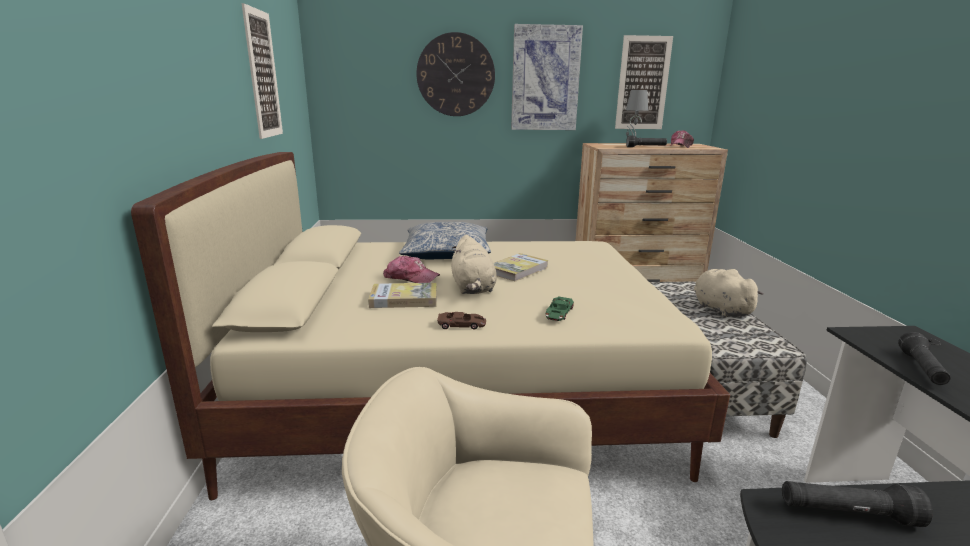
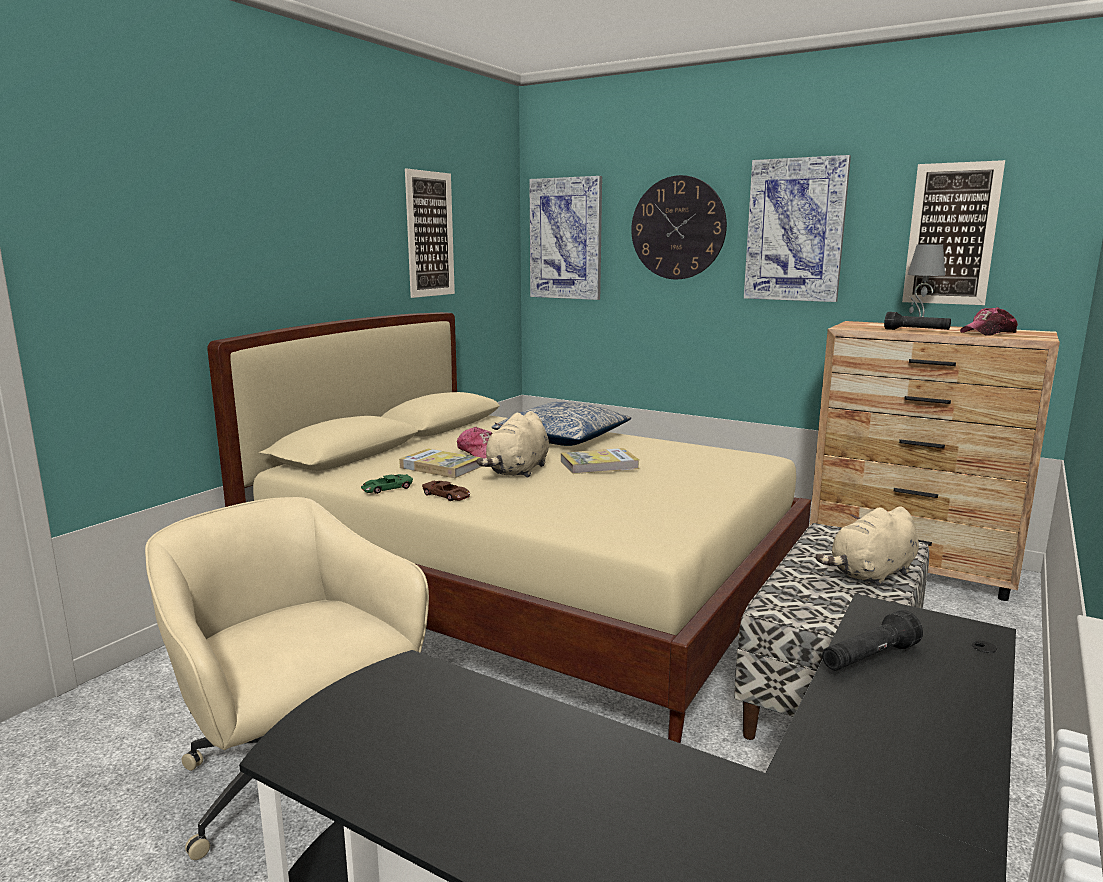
camera: 35 degrees right, 5 degrees down
(354, 82) = (566, 239): none -> picture
(558, 313) = (550, 506): green toy car -> green toy car (386, 488)
(719, 309) = (871, 574): beige plush toy -> beige plush toy turned 135 degrees counterclockwise
(847, 514) = (455, 691): black flashlight -> none

